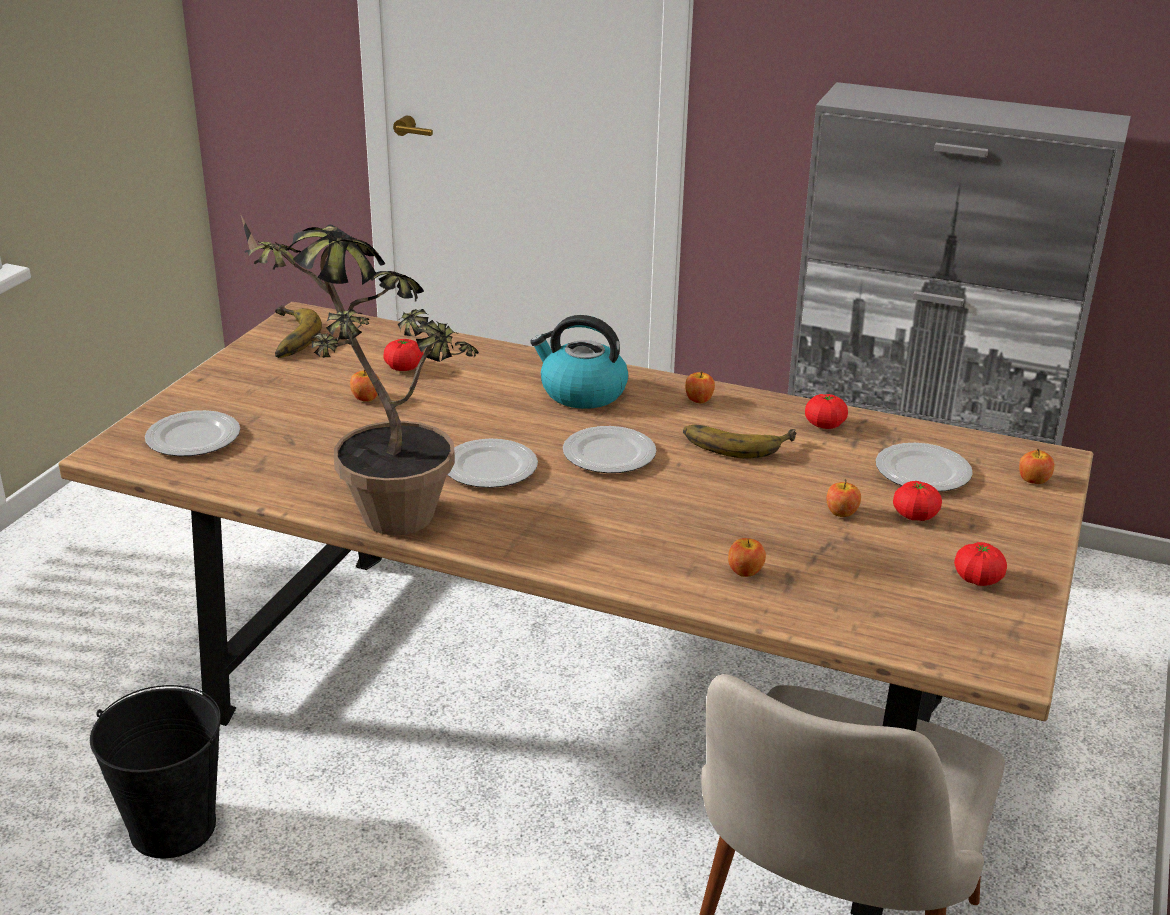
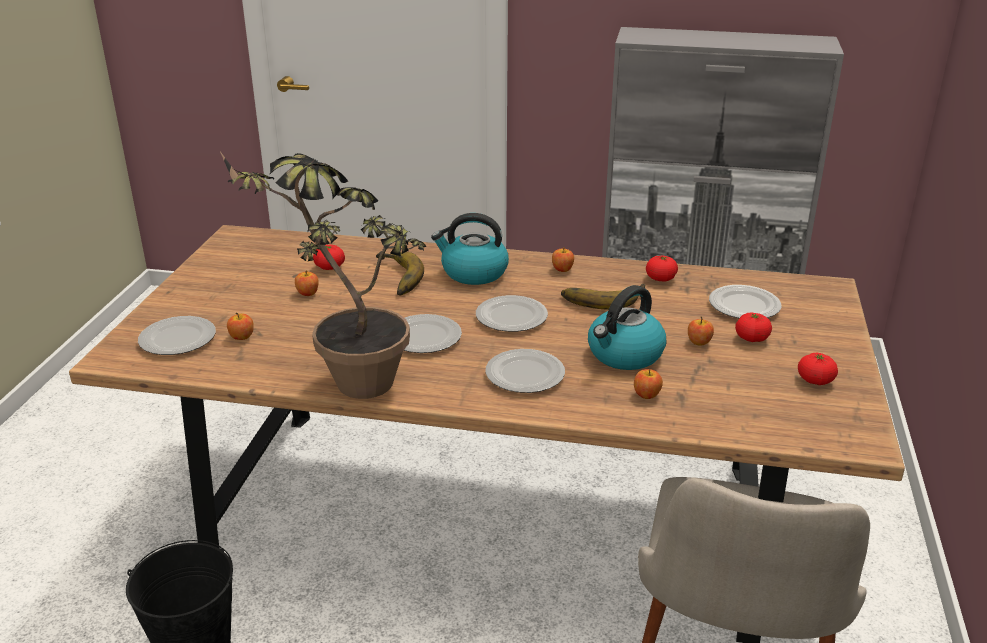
camera: 10 degrees left, 0 degrees up
(285, 338) = (227, 253): banana -> banana (394, 278)
(599, 529) = (525, 375): none -> plate
(737, 518) = (624, 355): none -> kettle
(1033, 480) = (823, 303): apple -> apple (241, 337)

